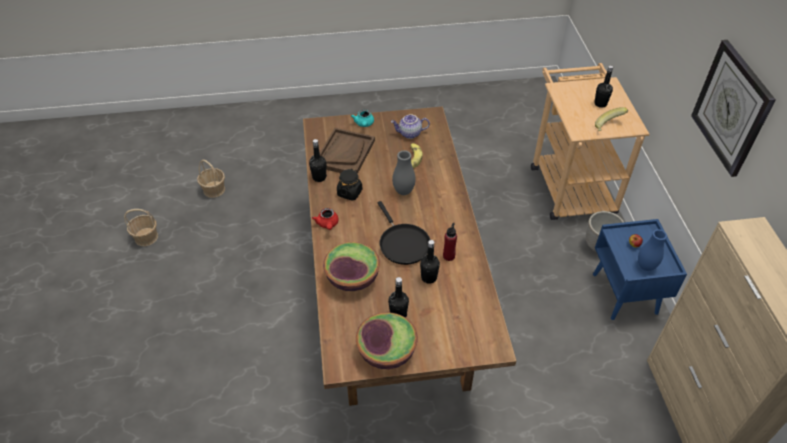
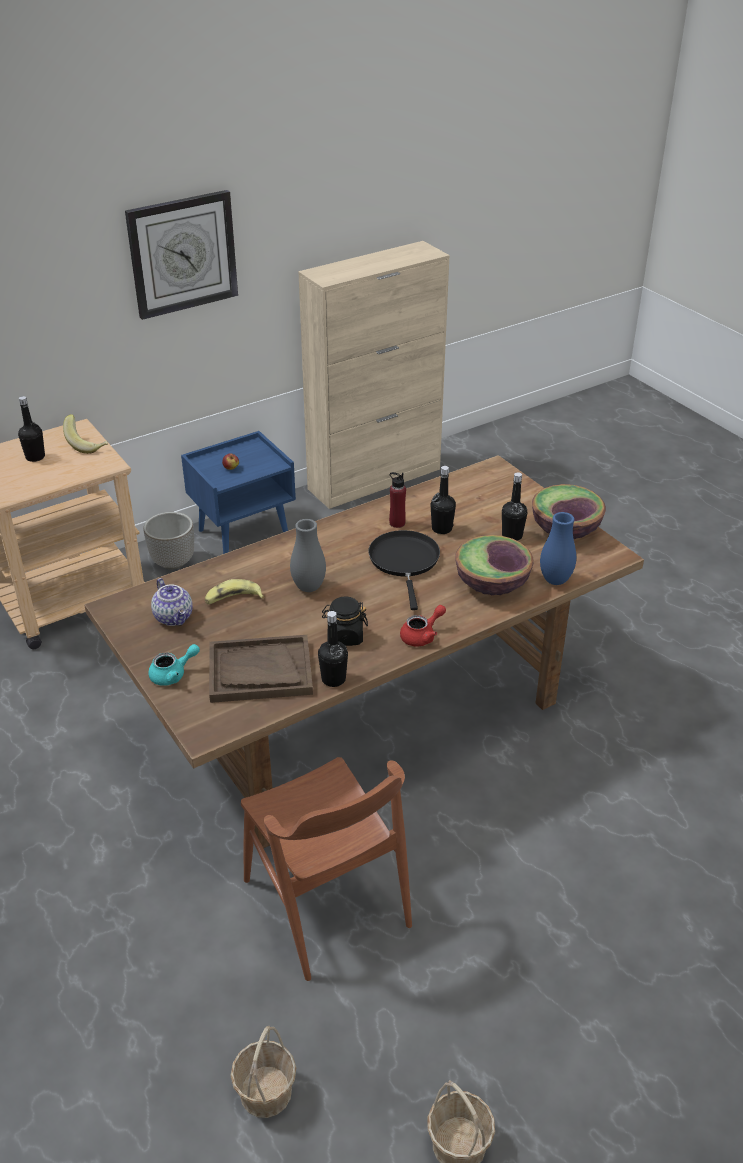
camera: 115 degrees left, 10 degrees down
(283, 235) = (327, 903): none -> brown chair
(402, 243) = (405, 562): black frying pan -> black frying pan turned 45 degrees counterclockwise
(646, 266) = (260, 457): blue vase -> blue vase (555, 580)

